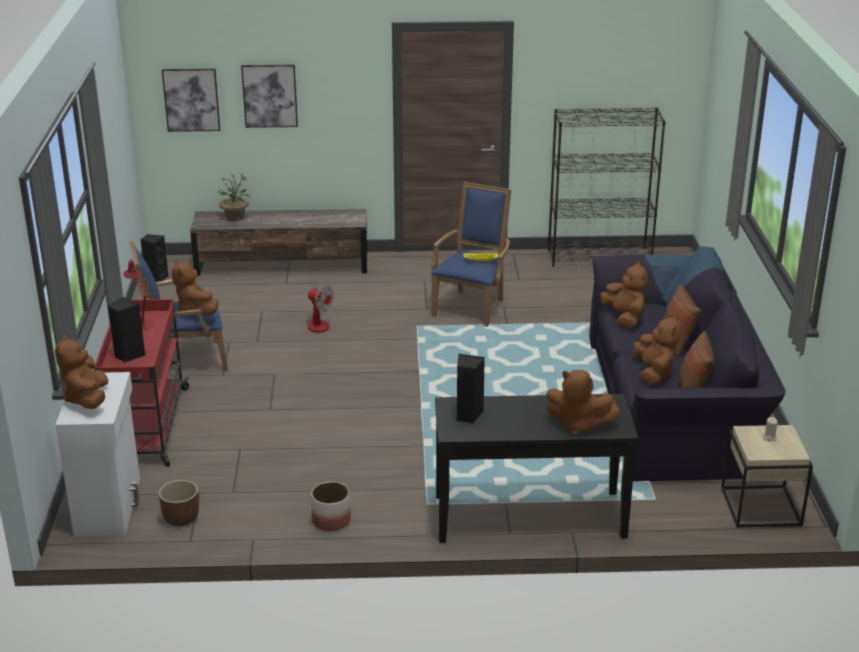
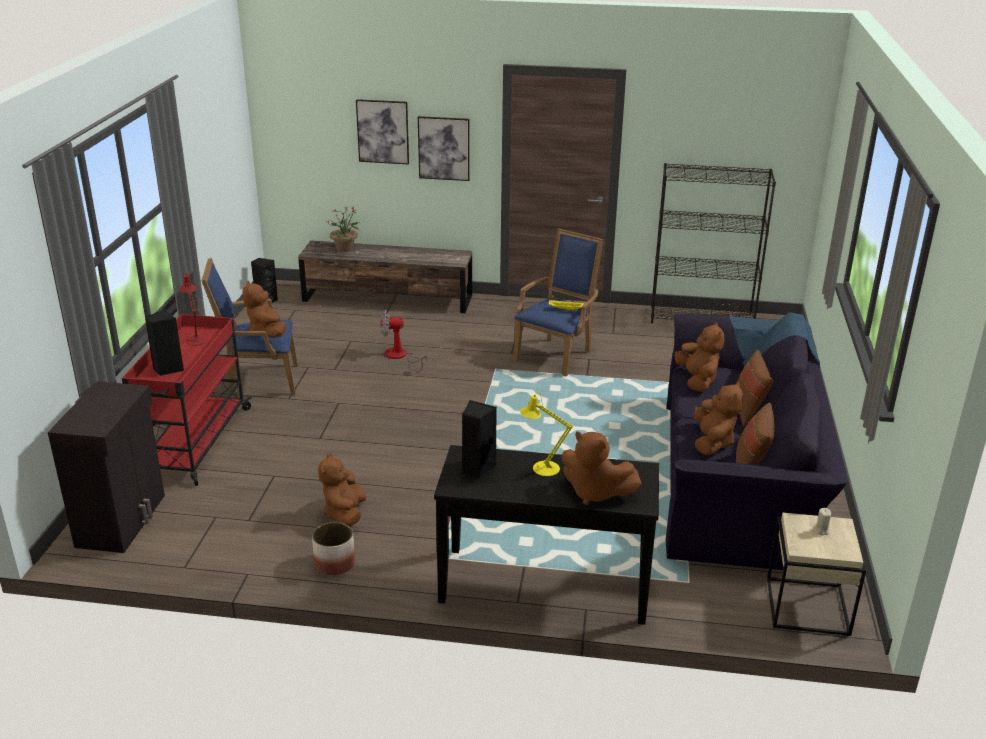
camera: 10 degrees right, 0 degrees up
(87, 399) = (93, 409): brown plush toy -> brown plush toy (345, 514)
(109, 506) = (123, 520): white cabinet -> black cabinet
(182, 518) = (186, 542): brown planter -> none
(191, 99) = (309, 131): picture -> picture (444, 148)
(318, 323) = (400, 357): fan -> fan turned 135 degrees clockwise
(524, 409) = (542, 468): none -> yellow table lamp

